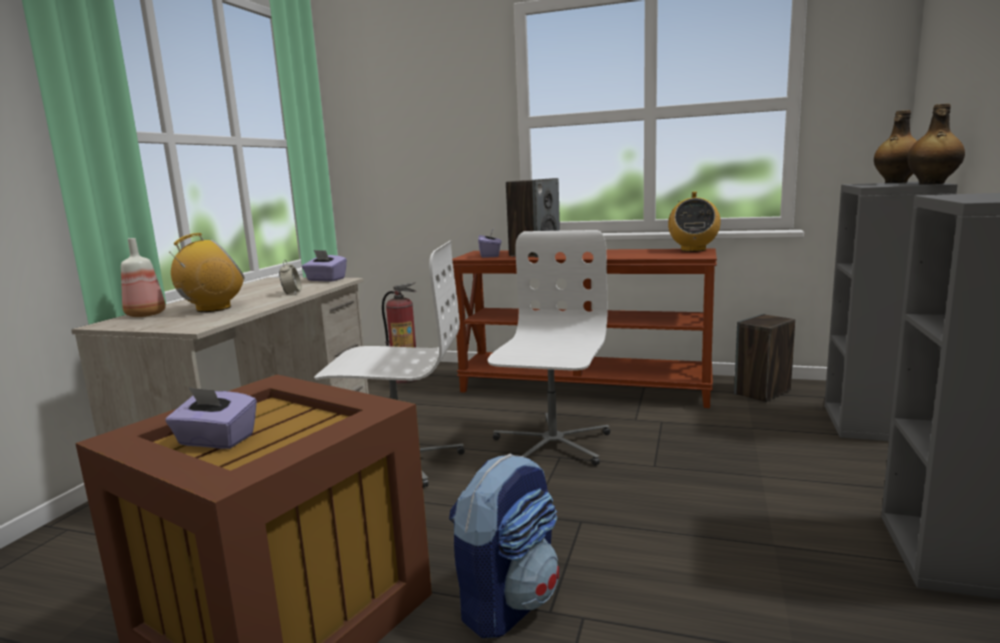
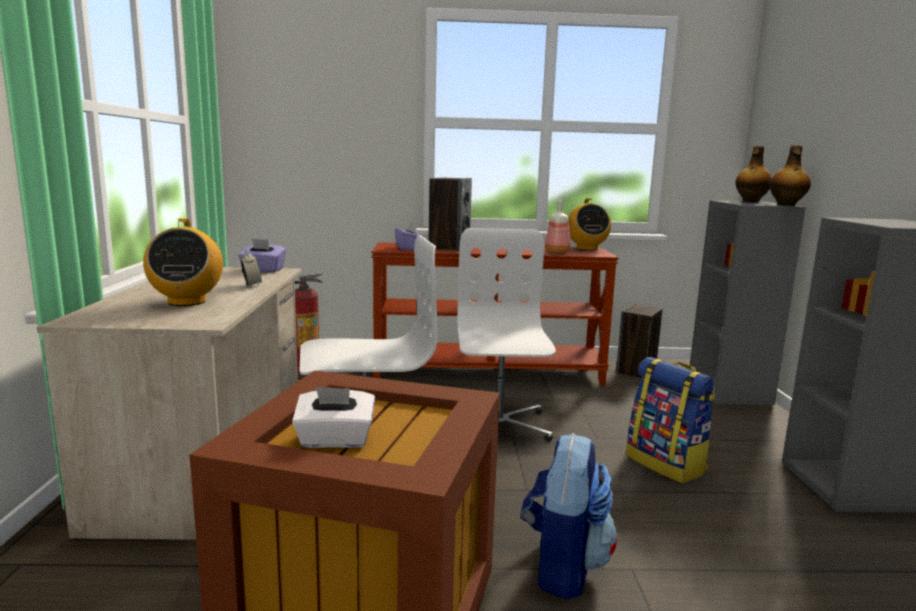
camera: 20 degrees left, 0 degrees up
(147, 314) = (112, 308): bottle -> bottle (557, 252)
(213, 308) = (186, 302): radio -> radio turned 135 degrees clockwise
(216, 441) = (335, 440): purple tissue box -> white tissue box
(718, 503) = (666, 464): none -> backpack

